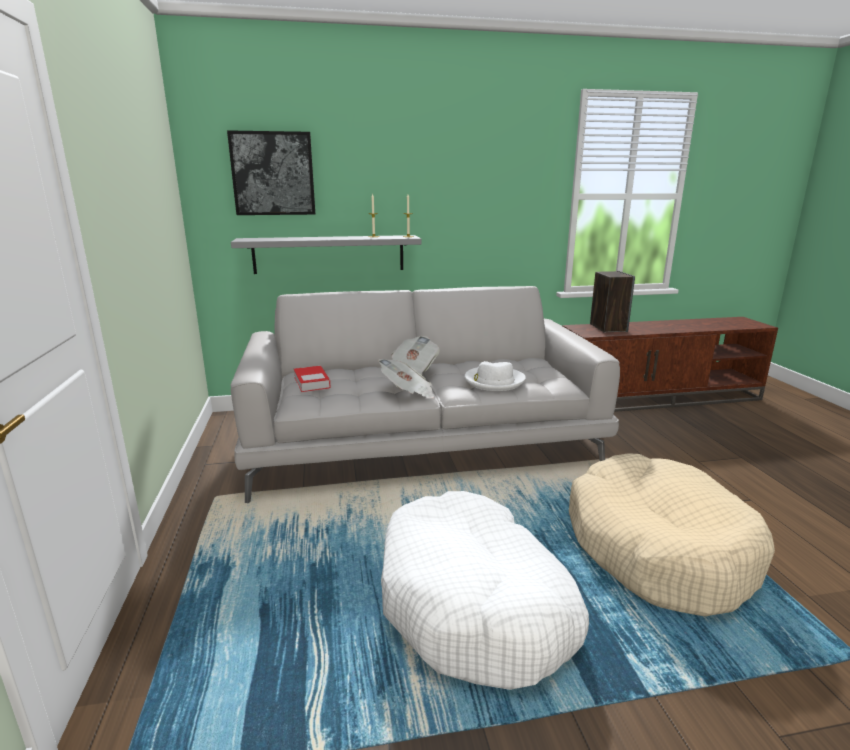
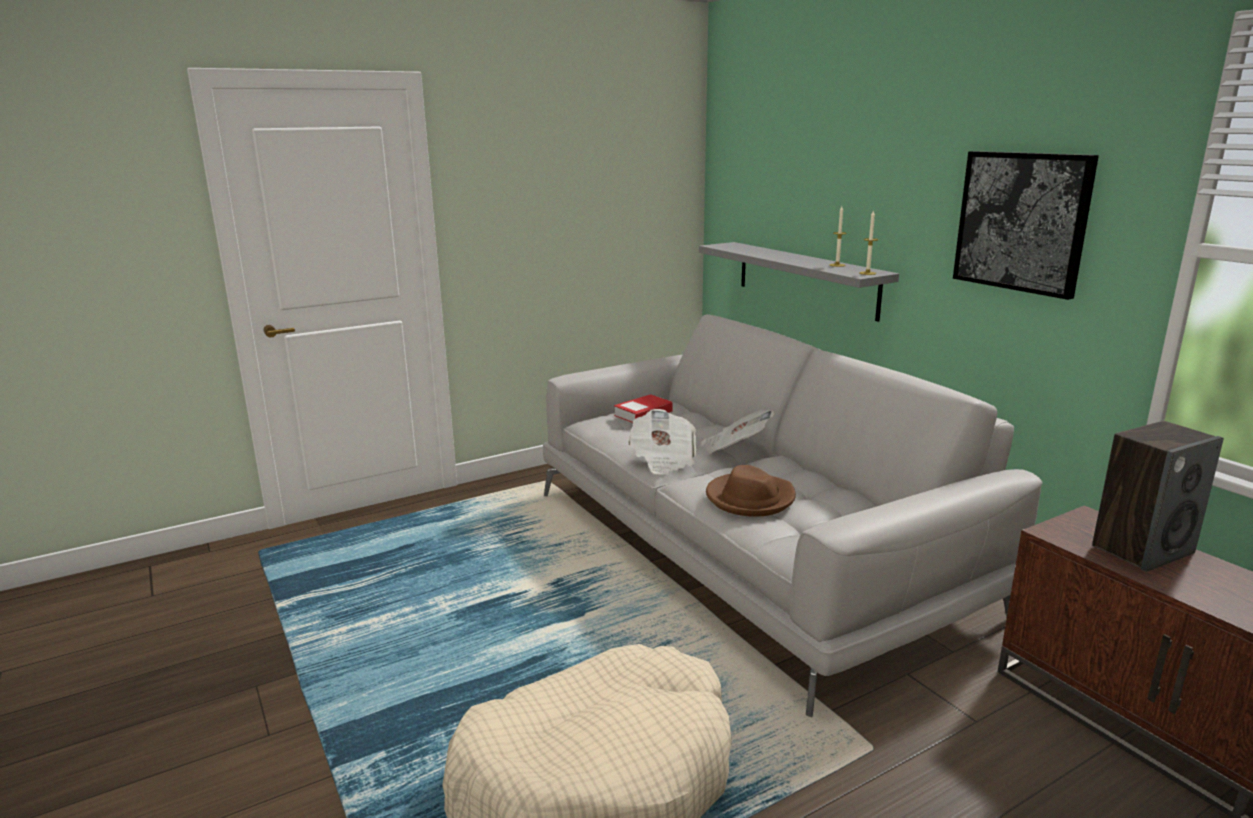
camera: 70 degrees right, 0 degrees up
(273, 174) = (768, 171): picture -> picture (1022, 222)
(475, 604) = (440, 645): white dog bed -> none
(493, 381) = (750, 498): white hat -> brown hat

